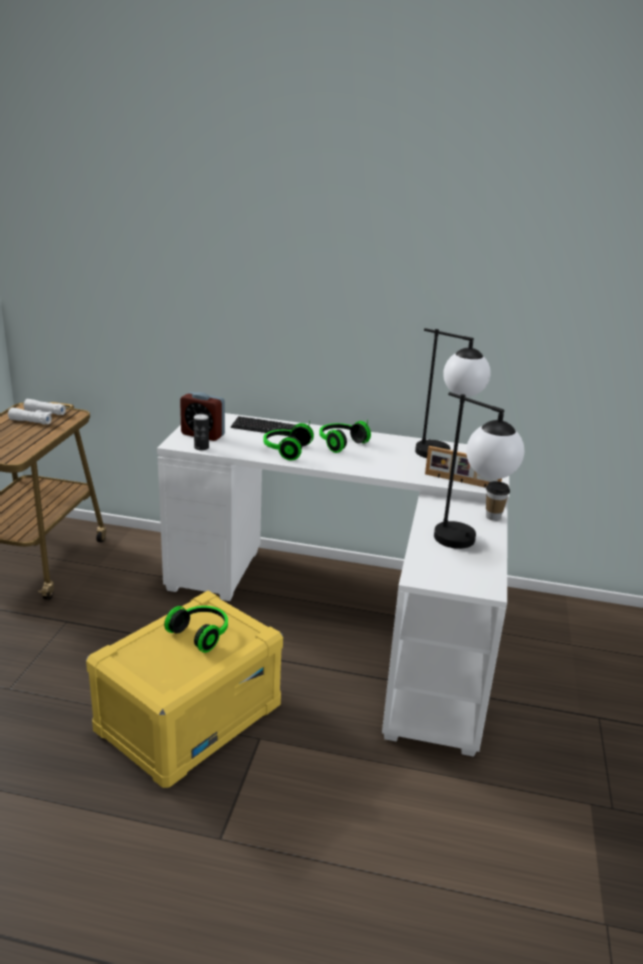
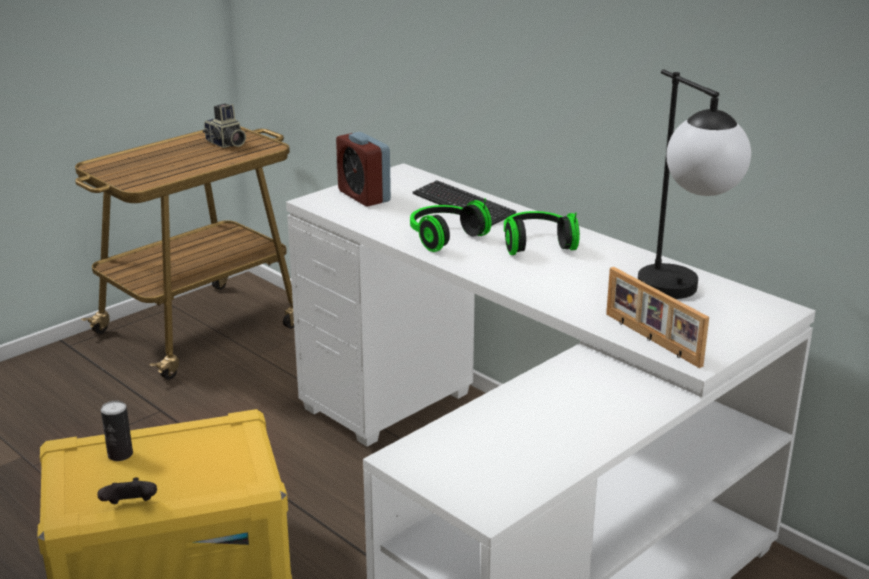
camera: 35 degrees right, 0 degrees up
(38, 417) = (226, 144): white binoculars -> camera
(200, 673) = (130, 506): none -> black game controller
(201, 447) = (339, 212): can -> can (120, 454)
(201, 634) = (188, 460): headphones -> none
(469, 544) = (551, 436): table lamp -> none
(493, 517) = (653, 407): cup -> none

